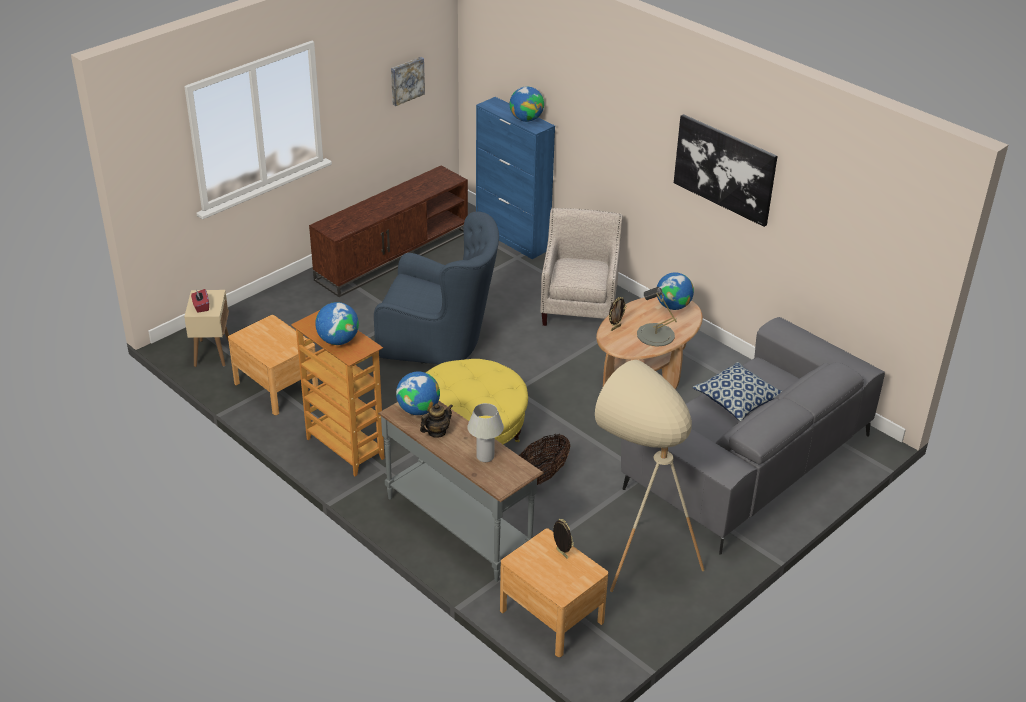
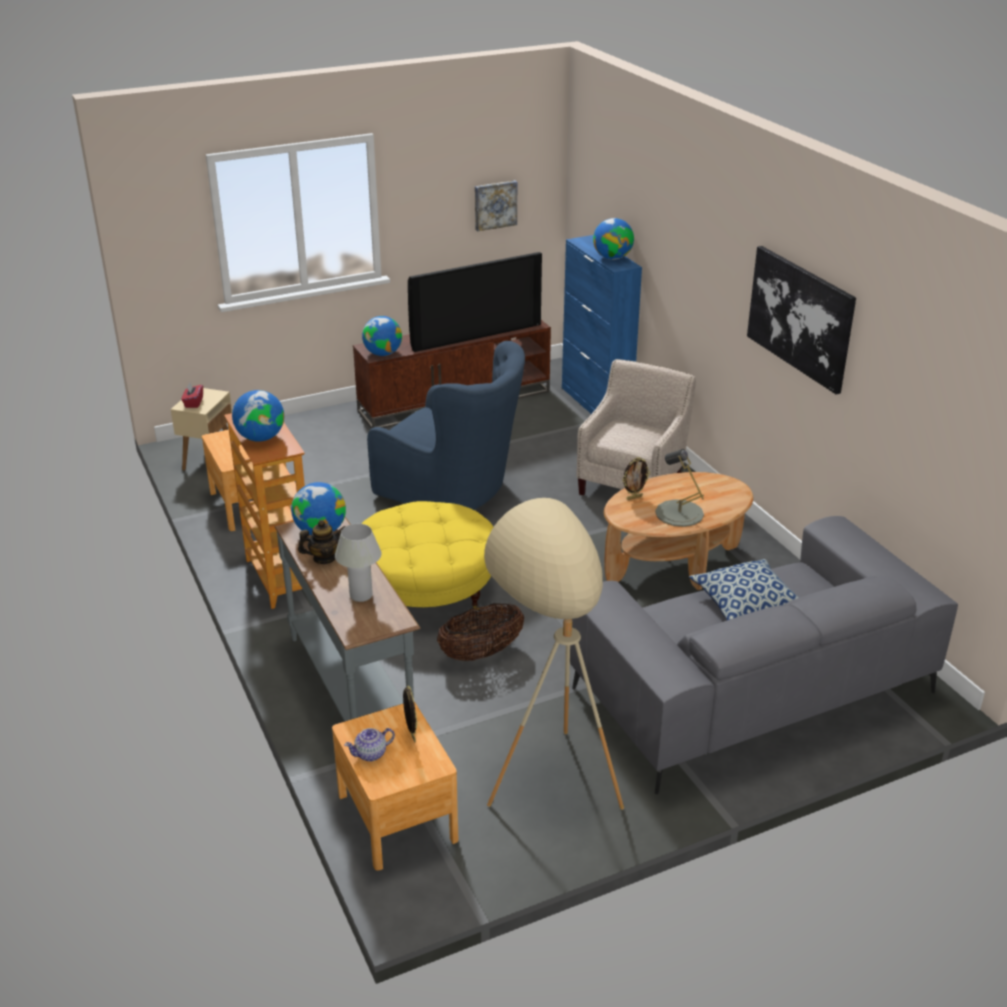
camera: 20 degrees right, 5 degrees down
(409, 197) = (475, 334): none -> television
(542, 574) = (371, 754): none -> teapot
(673, 306) = (719, 487): globe -> globe (383, 354)

